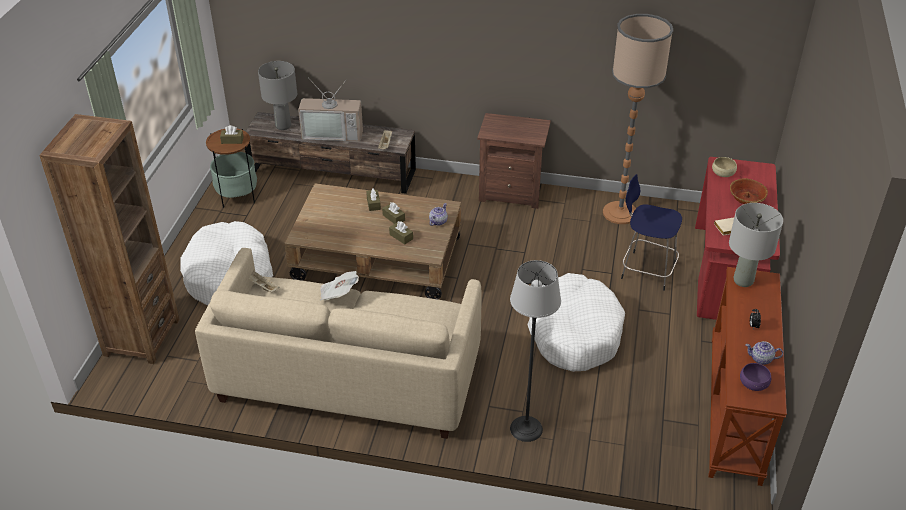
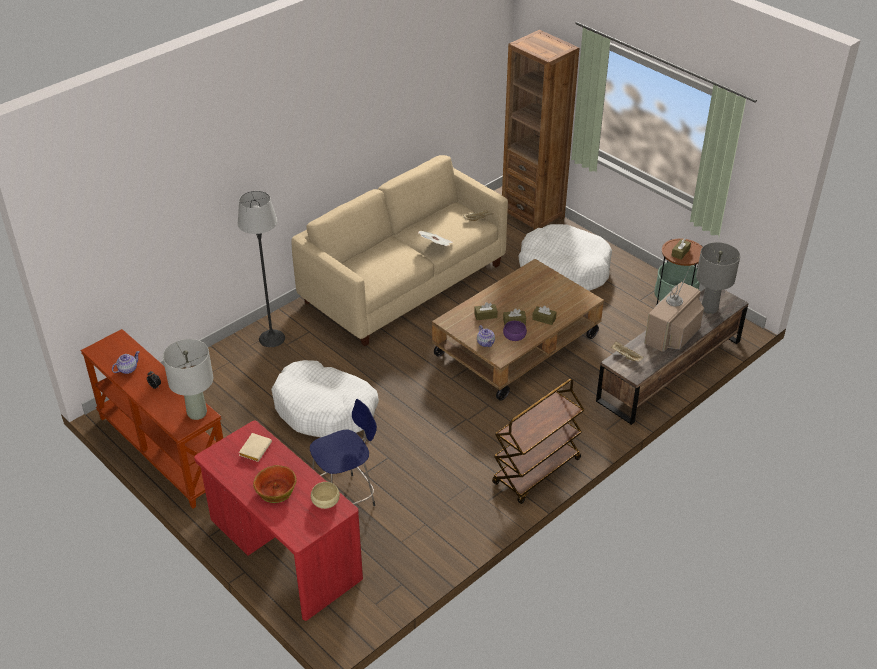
camera: 125 degrees right, 0 degrees up
(512, 192) = (536, 472): brown nightstand -> brown cart
(620, 213) = (435, 533): floor lamp -> none
(753, 383) = (117, 352): purple bowl -> purple bowl (514, 336)

